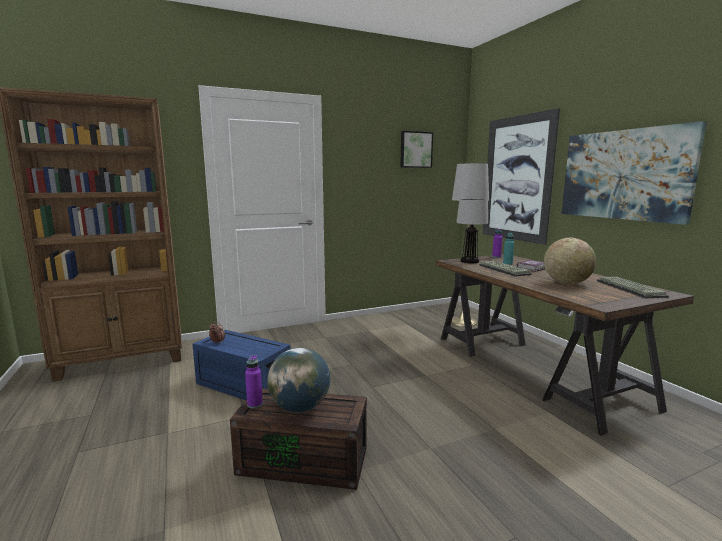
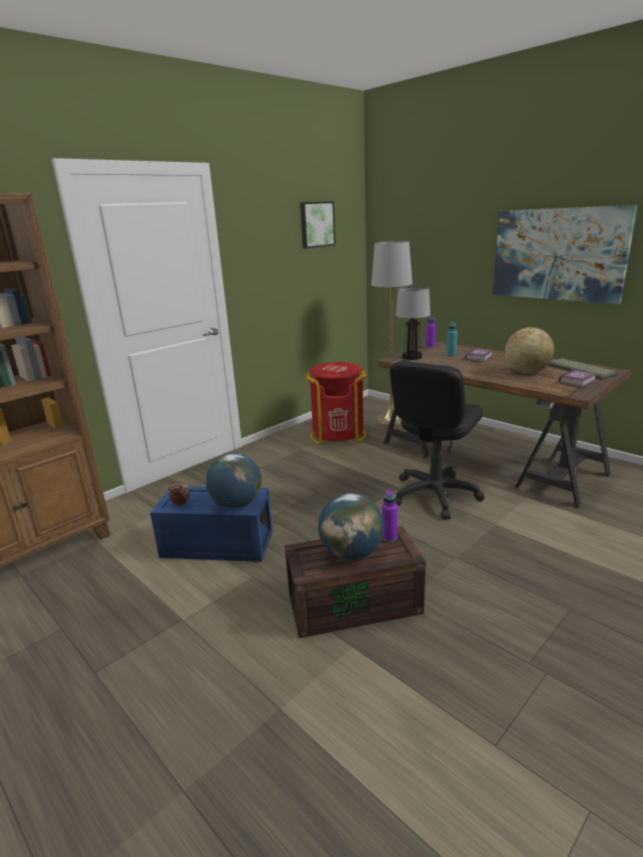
camera: 20 degrees left, 10 degrees up
(254, 351) = (237, 504): none -> globe
(255, 404) = (303, 562): purple bottle -> purple bottle (389, 537)
(407, 326) = (338, 435): none -> red trash can
(453, 389) = (434, 495): none -> black office chair
(505, 269) = (457, 363): keyboard -> none
(517, 179) = (436, 255): picture -> none
(614, 296) = (578, 381): none -> book

